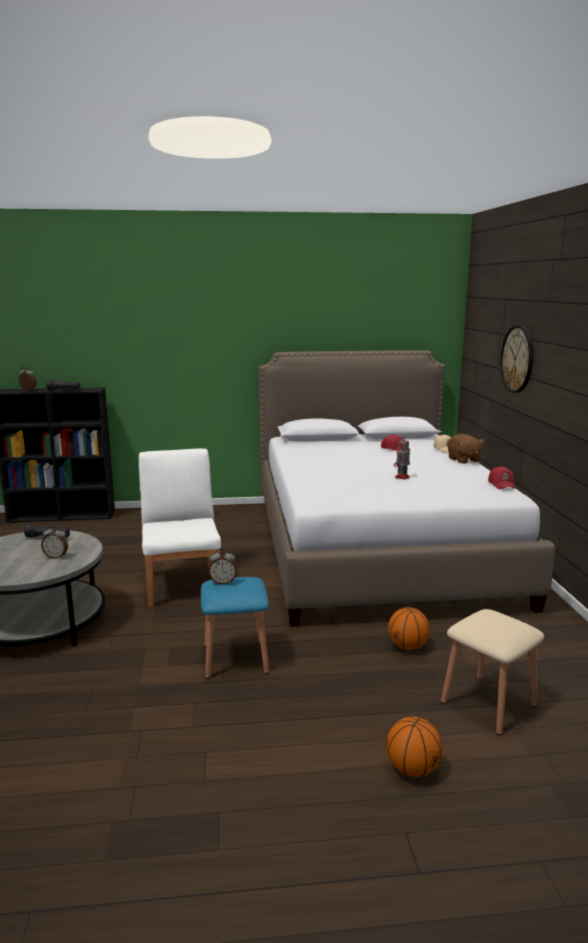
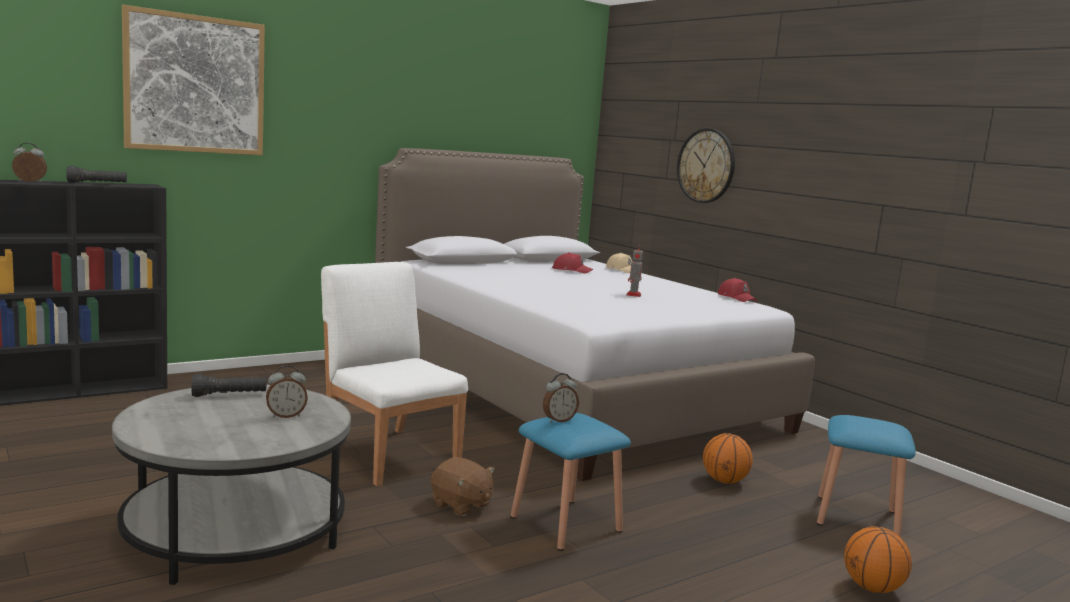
camera: 30 degrees left, 5 degrees down
(126, 320) = (195, 84): none -> picture
(463, 460) = (659, 279): brown plush toy -> brown plush toy (461, 505)
(488, 703) = (856, 517): beige stool -> blue stool

